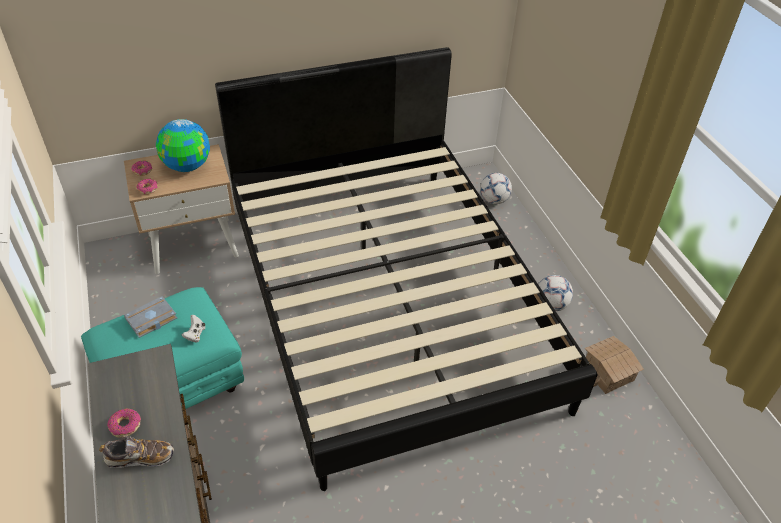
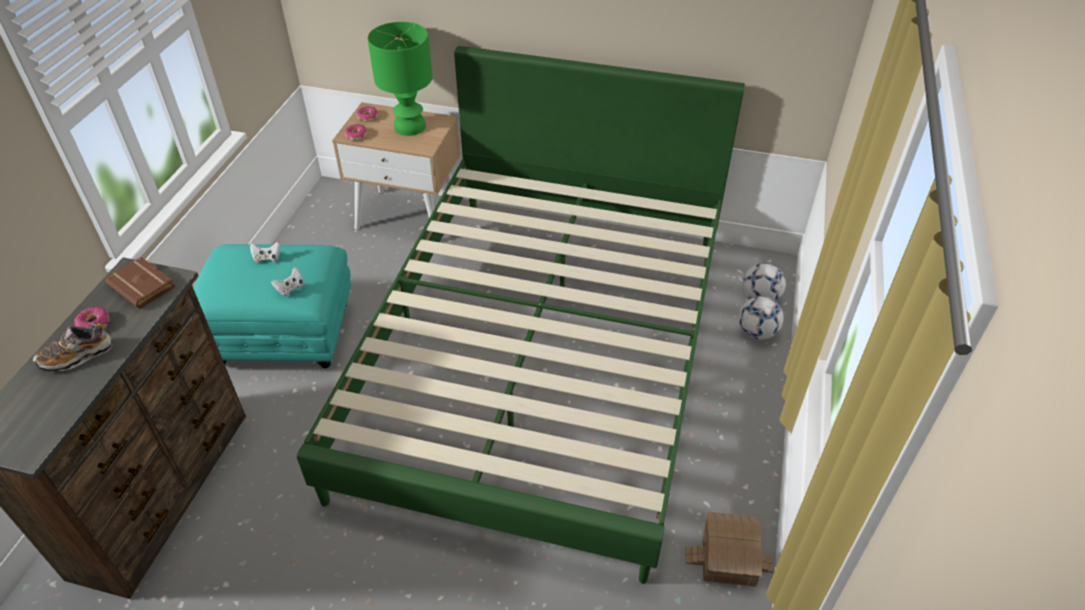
camera: 35 degrees right, 0 degrees up
(136, 376) = (144, 286): none -> brown book
(140, 457) = (77, 356): shoe -> shoe turned 120 degrees clockwise
(151, 320) = (267, 258): grey book -> white game controller
(187, 166) = (409, 127): globe -> green table lamp
(389, 303) = (543, 357): black bed -> green bed
(551, 305) = (726, 446): football -> football (757, 332)

